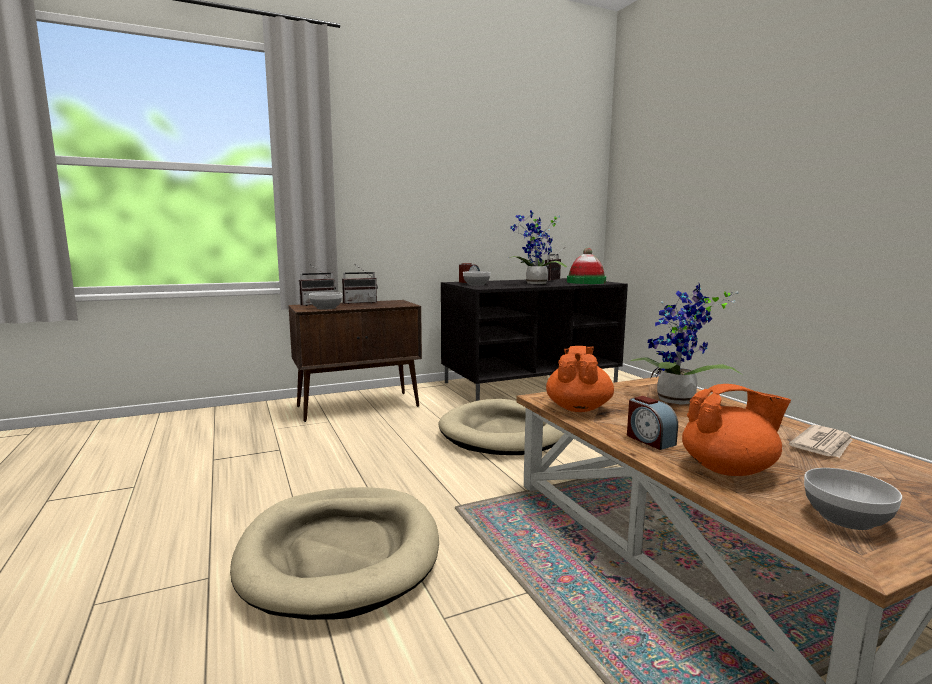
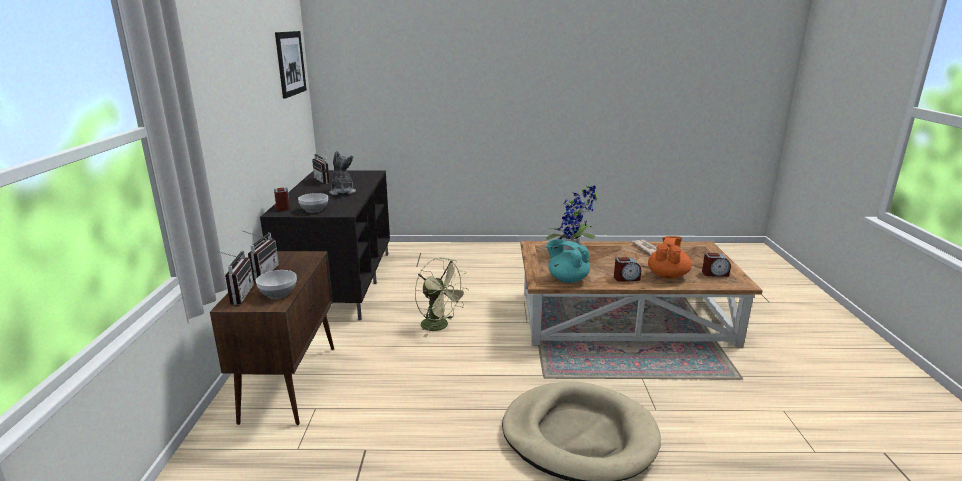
camera: 65 degrees left, 10 degrees up
(506, 433) = (440, 326): beige dog bed -> green fan
(534, 284) = (342, 192): potted plant -> plush toy
(563, 167) = (290, 63): none -> picture
(578, 408) = (567, 279): orange teapot -> turquoise teapot
(586, 282) = (357, 177): hat -> none
(847, 518) = (714, 273): bowl -> alarm clock

